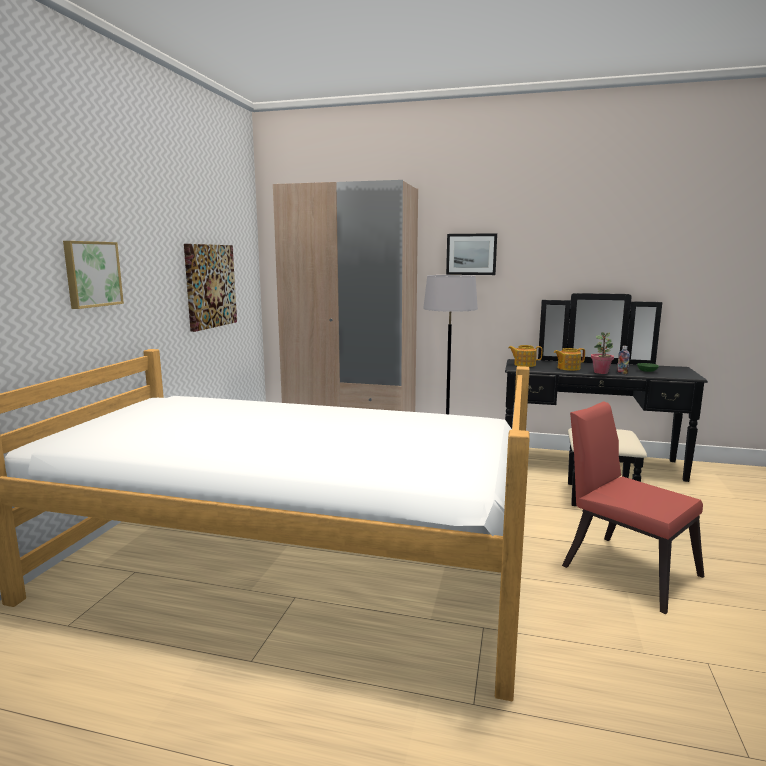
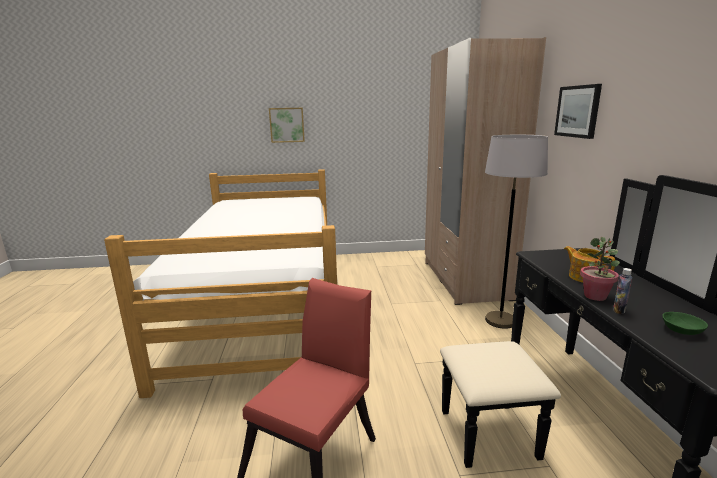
camera: 70 degrees right, 5 degrees up
(210, 286) = (397, 134): picture -> none
(524, 364) = (562, 256): teapot -> none

